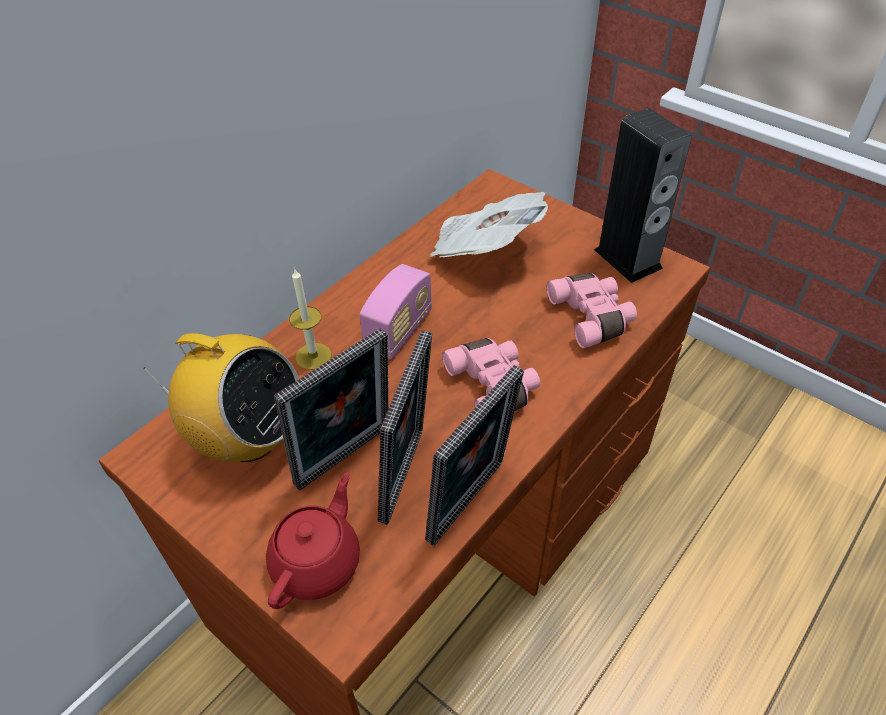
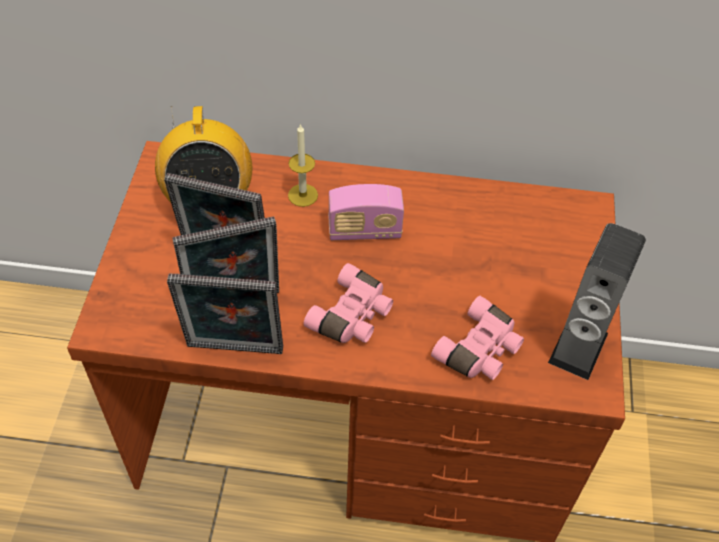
camera: 55 degrees right, 5 degrees up
(318, 562) = (139, 290): red teapot -> none
(485, 249) = (502, 240): newspaper -> none

